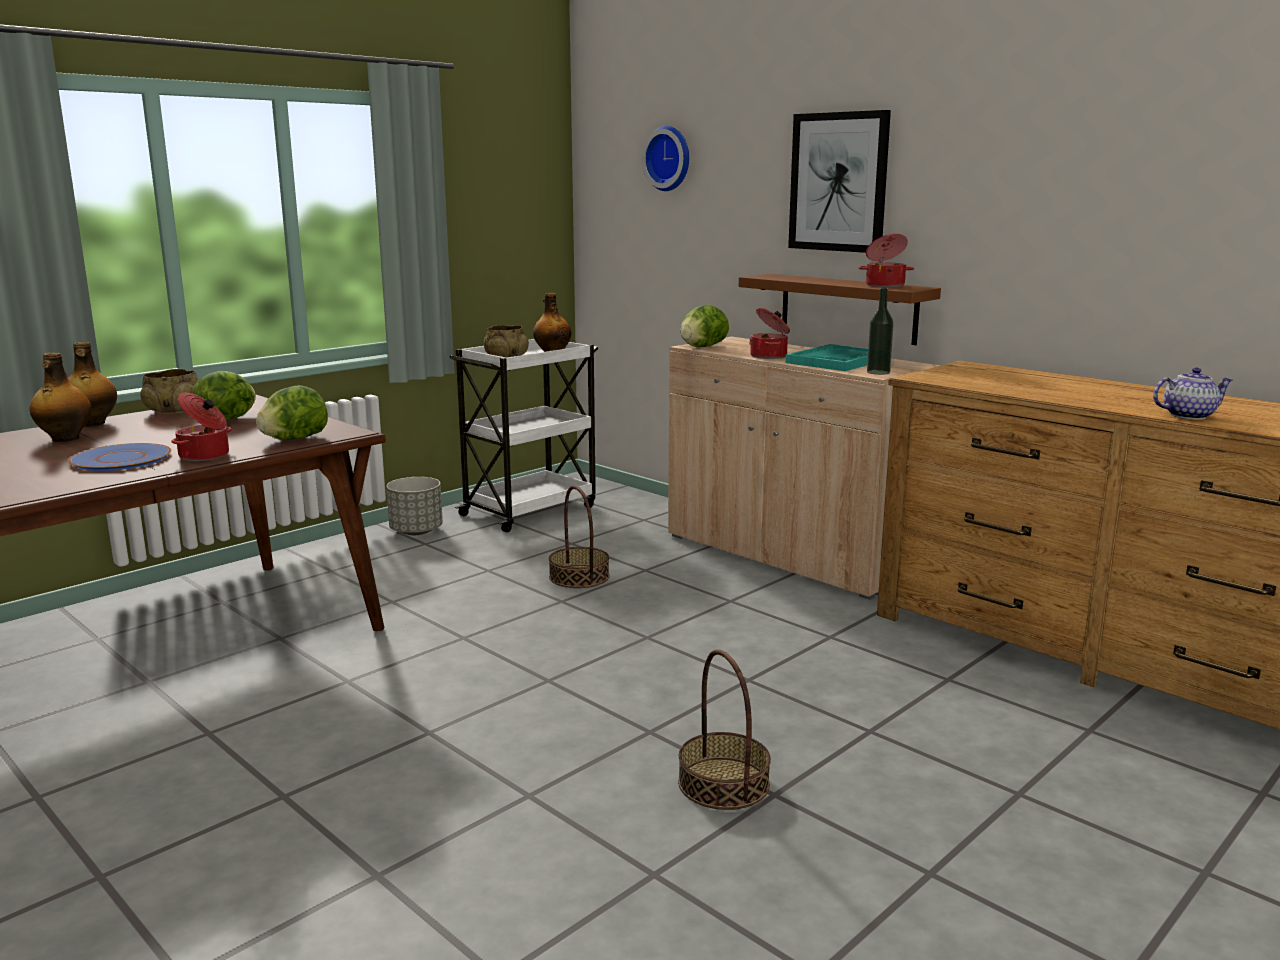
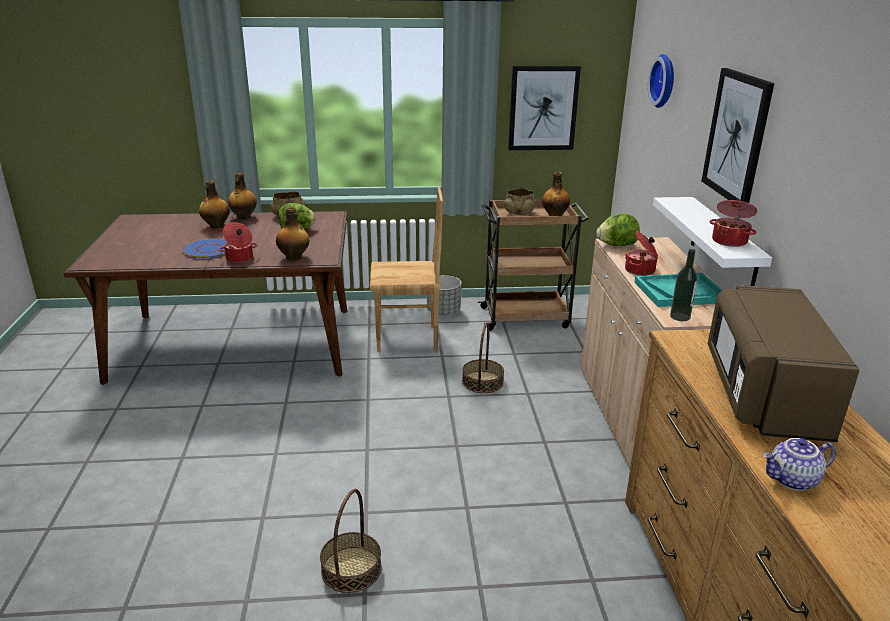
camera: 40 degrees right, 10 degrees up
(294, 439) = (294, 257): lettuce -> bottle
(414, 569) = (407, 339): none -> brown chair
(489, 219) = (543, 108): none -> picture
(530, 510) = (526, 317): white cart -> brown cart
(848, 308) = (723, 246): brown shelf -> white shelf
(1057, 387) = (763, 394): none -> brown microwave
(1188, 415) = (792, 480): teapot -> teapot turned 135 degrees clockwise

